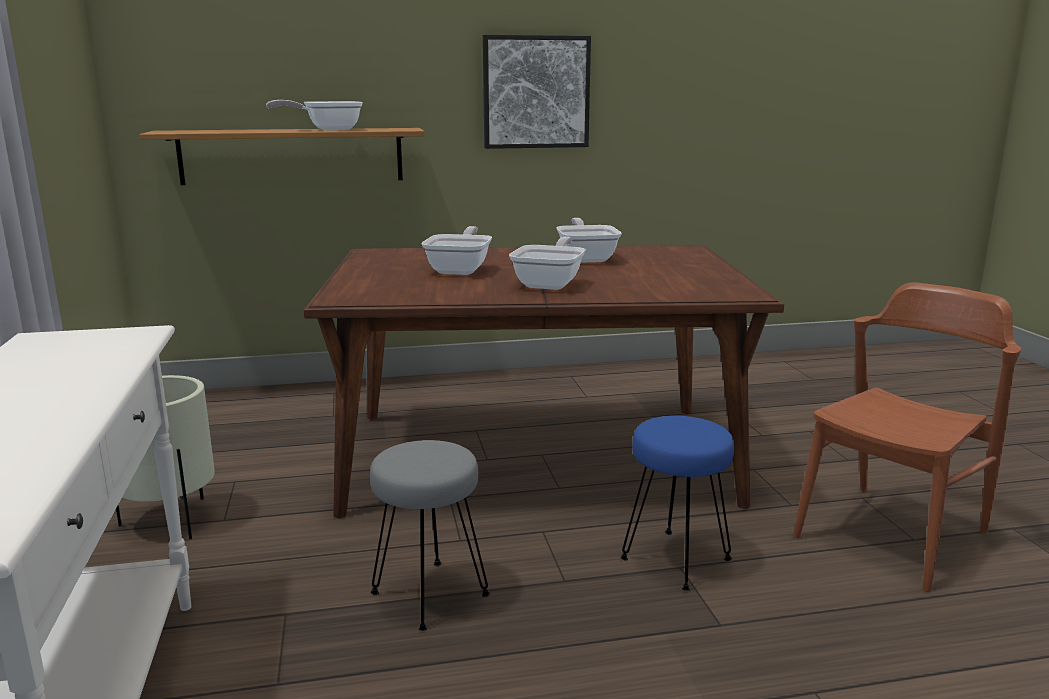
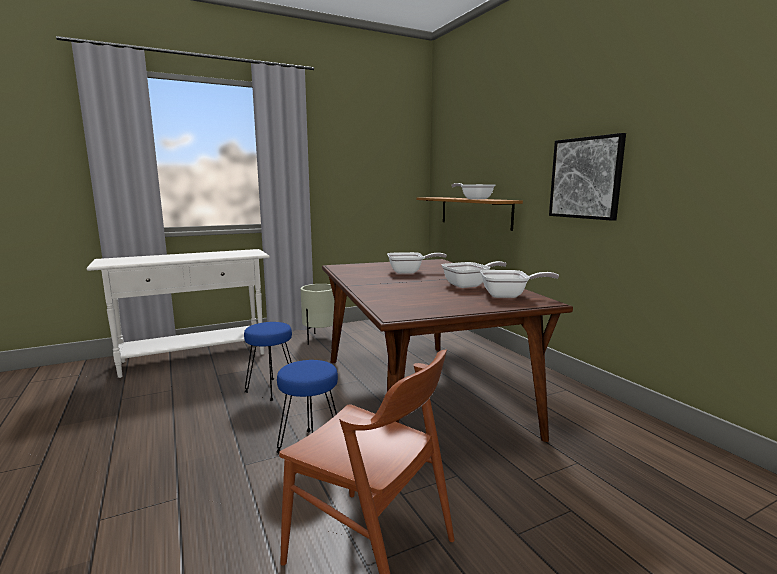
camera: 75 degrees right, 5 degrees down
(428, 595) = (271, 389): grey stool -> blue stool
(550, 283) = (390, 284): frying pan -> frying pan (509, 295)

